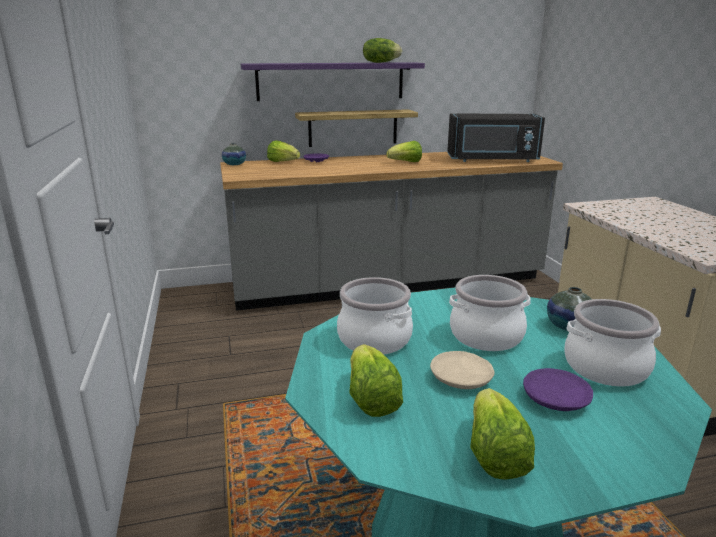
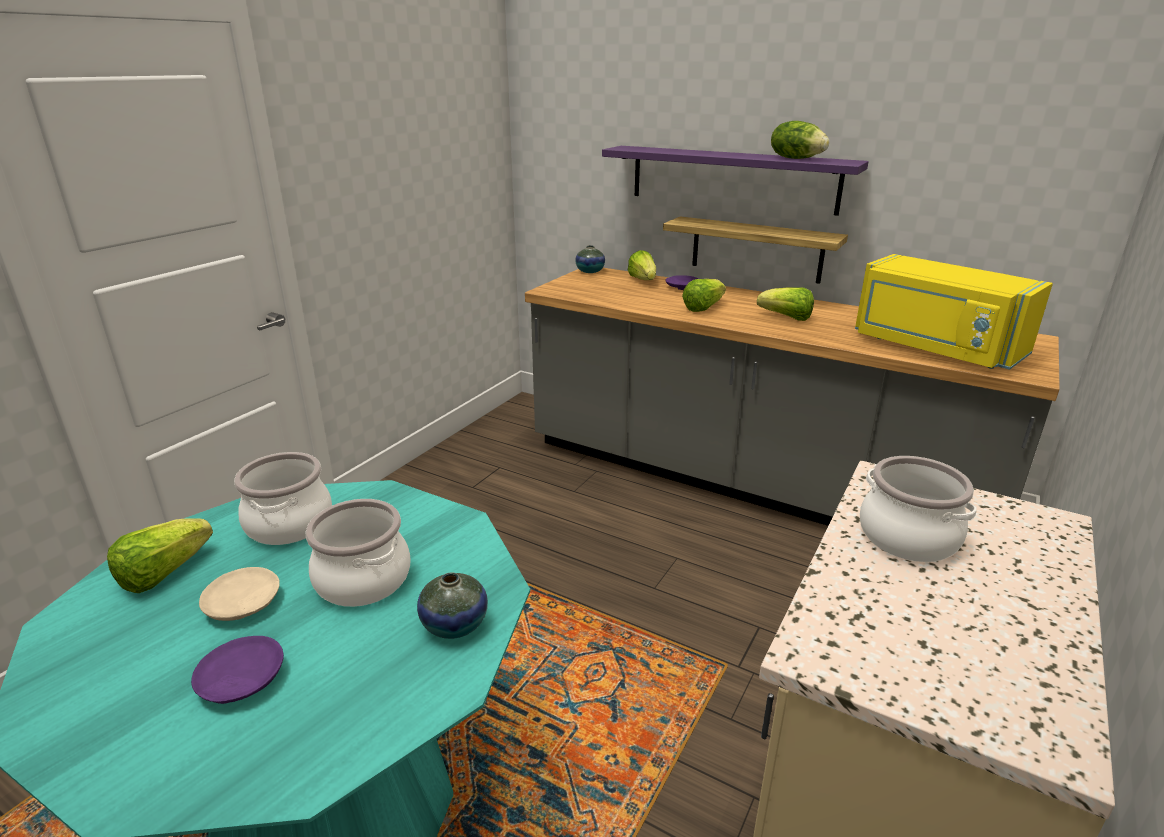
camera: 45 degrees right, 5 degrees up
(492, 160) = (934, 348): black microwave -> yellow microwave
(494, 454) = (97, 680): lettuce -> lettuce (703, 308)
(605, 367) = (358, 690): cooking pot -> cooking pot (908, 536)

